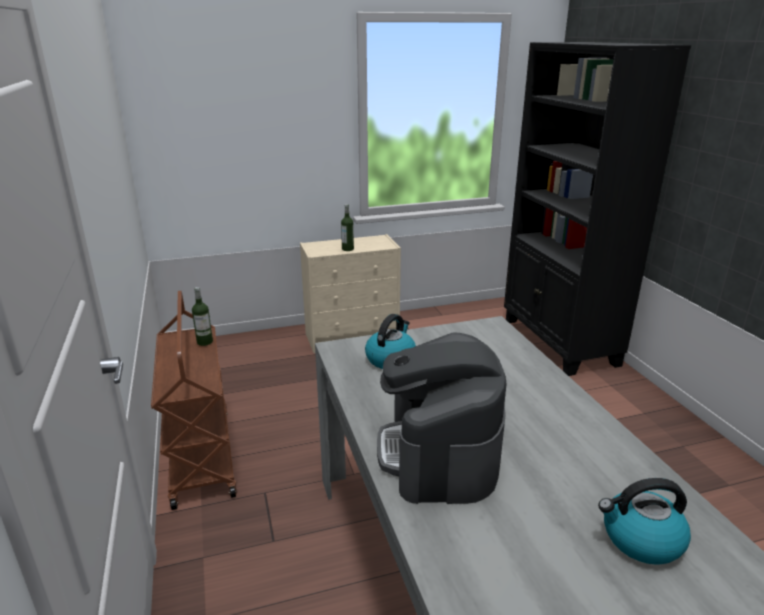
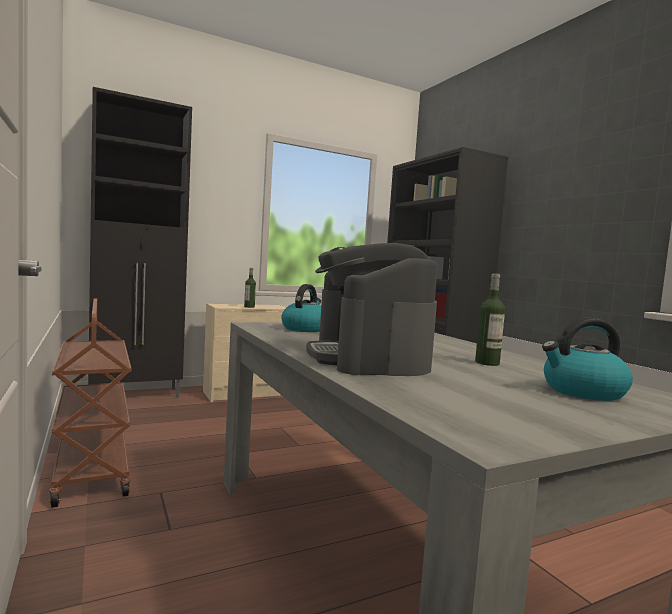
camera: 10 degrees left, 20 degrees down
(205, 342) = (114, 346): bottle -> bottle (487, 363)
(238, 343) = (137, 395): none -> black cabinet

